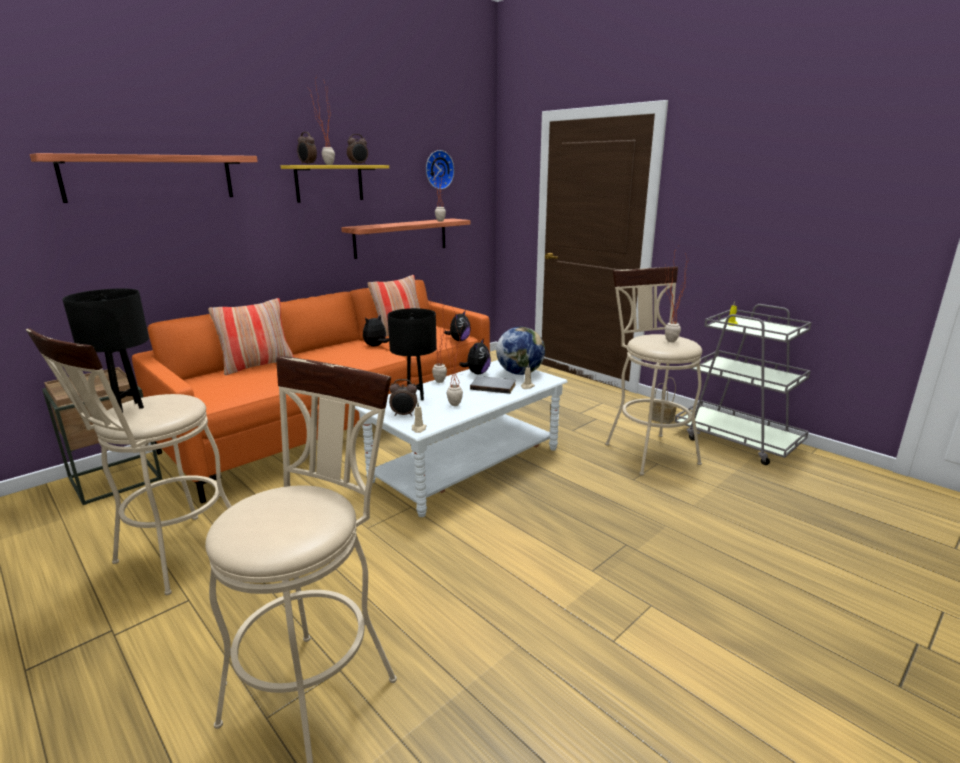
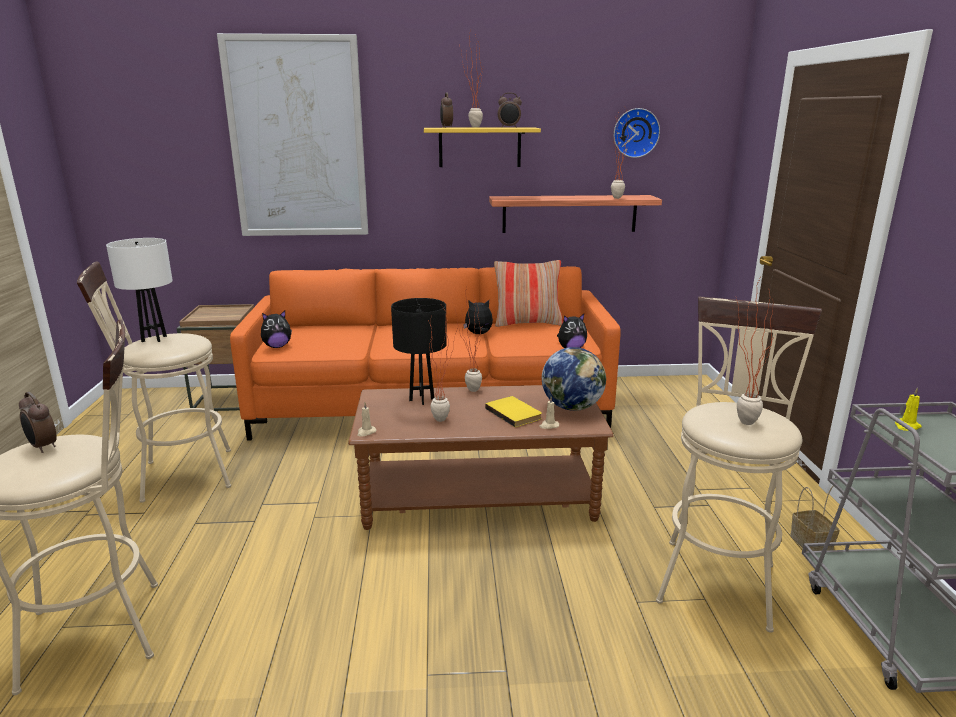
camera: 40 degrees right, 0 degrees up
(128, 407) = (154, 339): black table lamp -> white table lamp
(151, 177) = (297, 139): shelf -> picture
(257, 365) = (351, 328): pillow -> none
(404, 415) = (380, 414): alarm clock -> alarm clock (42, 447)
(467, 465) = (479, 496): white coffee table -> brown coffee table
(477, 373) = (527, 393): plush toy -> plush toy (277, 346)
(493, 386) = (515, 413): grey book -> yellow book

